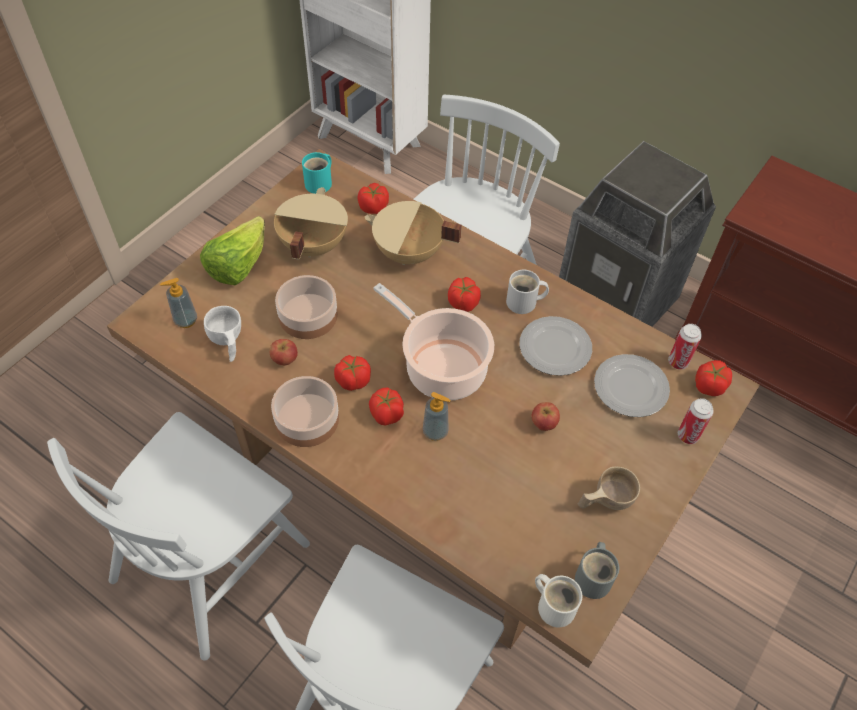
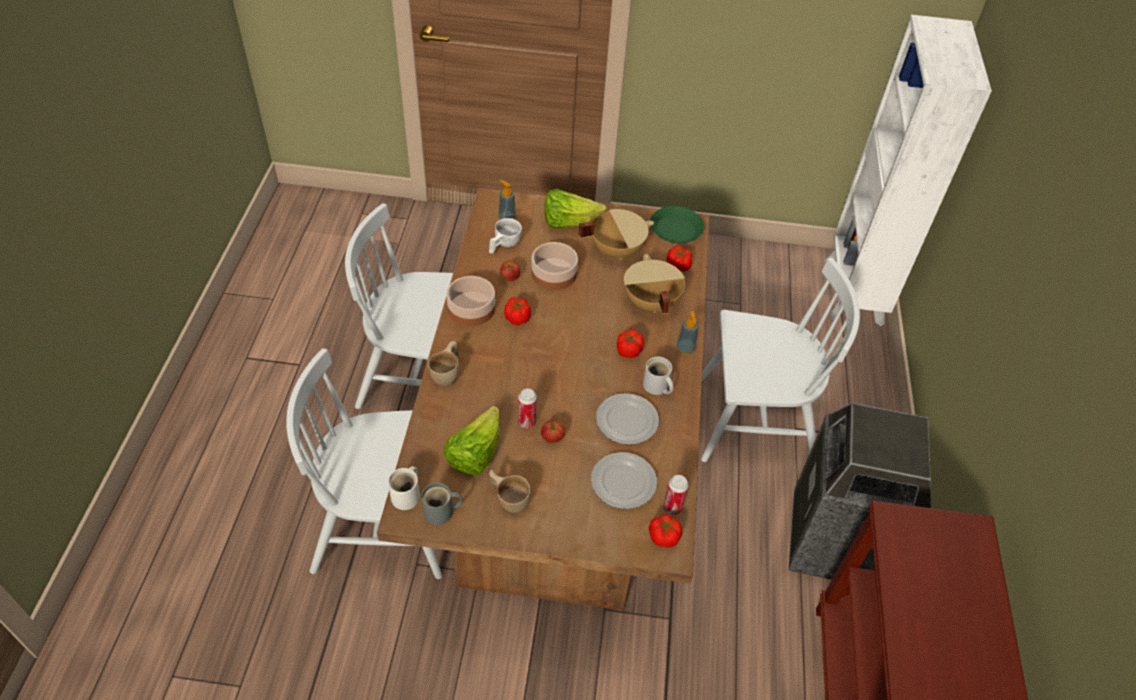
camera: 60 degrees right, 5 degrees down
(320, 183) = (676, 229): turquoise mug -> green plate
(386, 414) = (501, 346): tomato -> none
(393, 486) = (448, 373): none -> beige cup
(435, 432) = (505, 378): soap dispenser -> soap dispenser (685, 349)
(441, 367) = (561, 361): cooking pot -> none
(529, 508) = (475, 454): none -> lettuce
(688, 435) = (603, 536): can -> can (527, 422)

